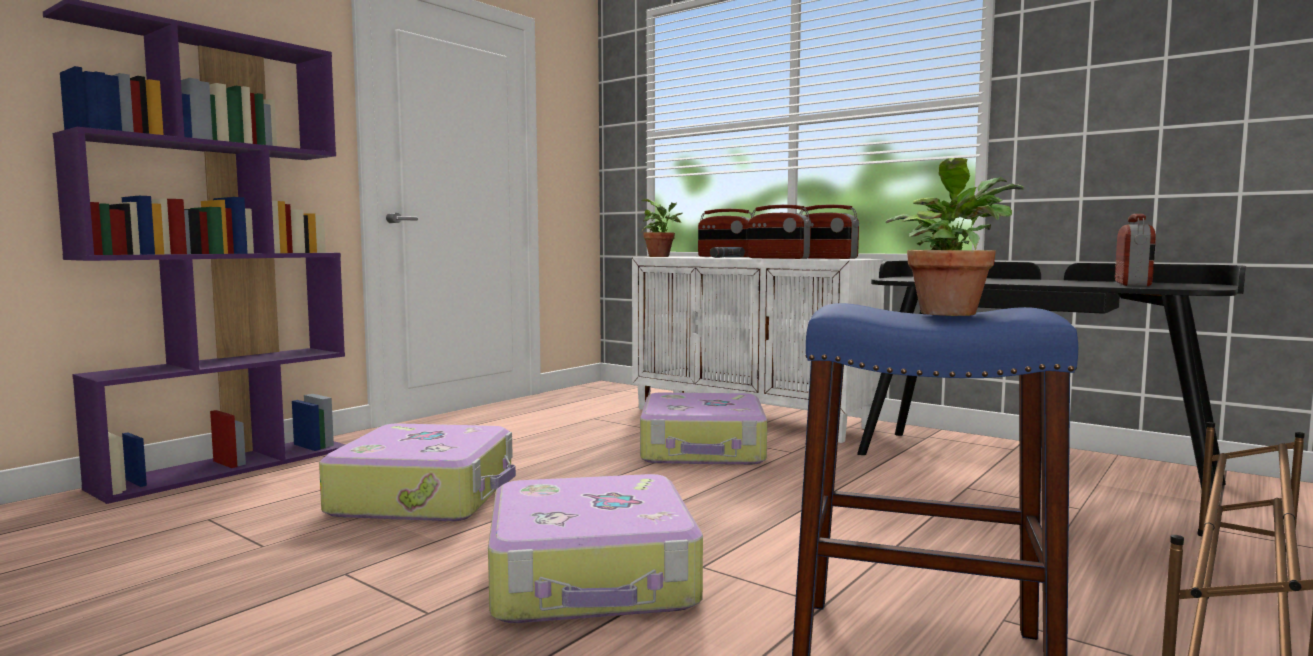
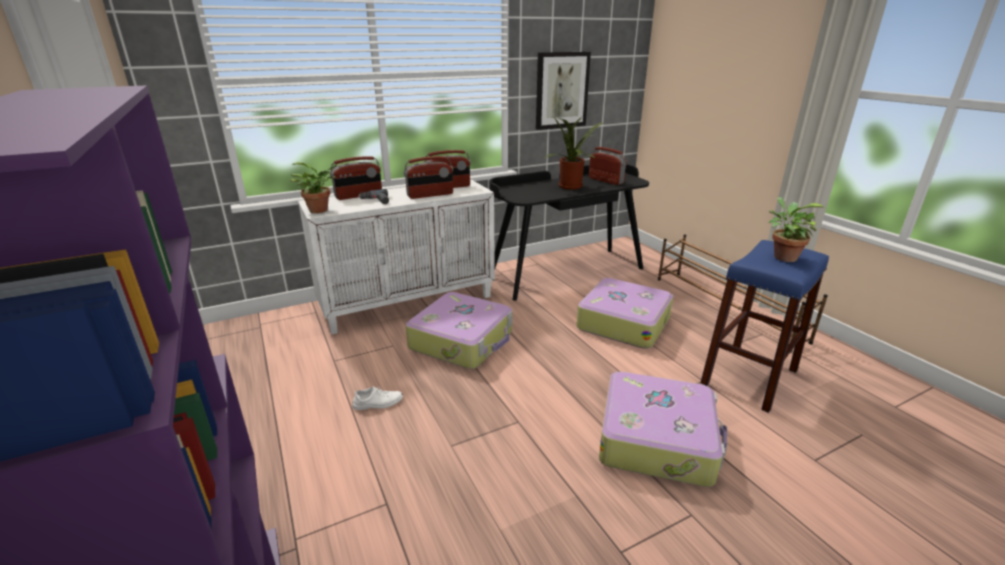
camera: 65 degrees left, 20 degrees up
(426, 495) = (473, 488): suitcase -> suitcase (623, 322)
(538, 442) = (378, 403): none -> white shoe
(1026, 281) = (572, 187): none -> potted plant
(1111, 123) = (561, 90): none -> picture

